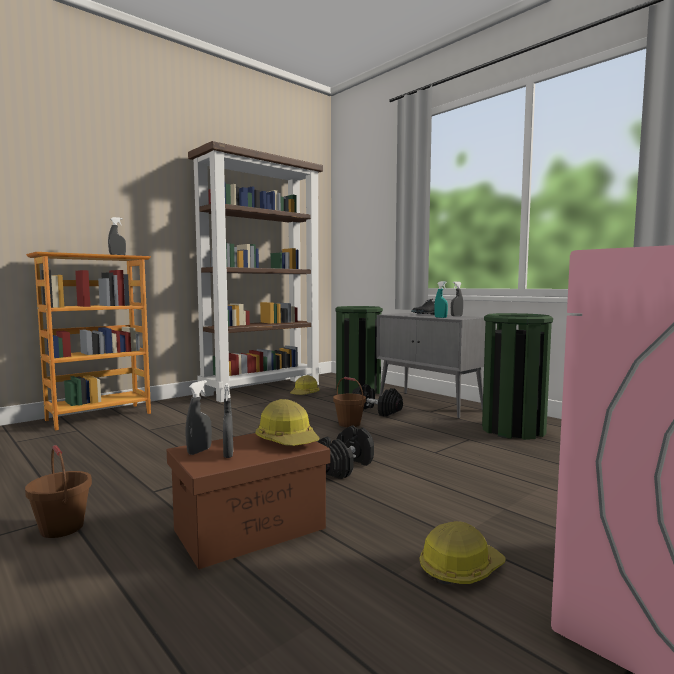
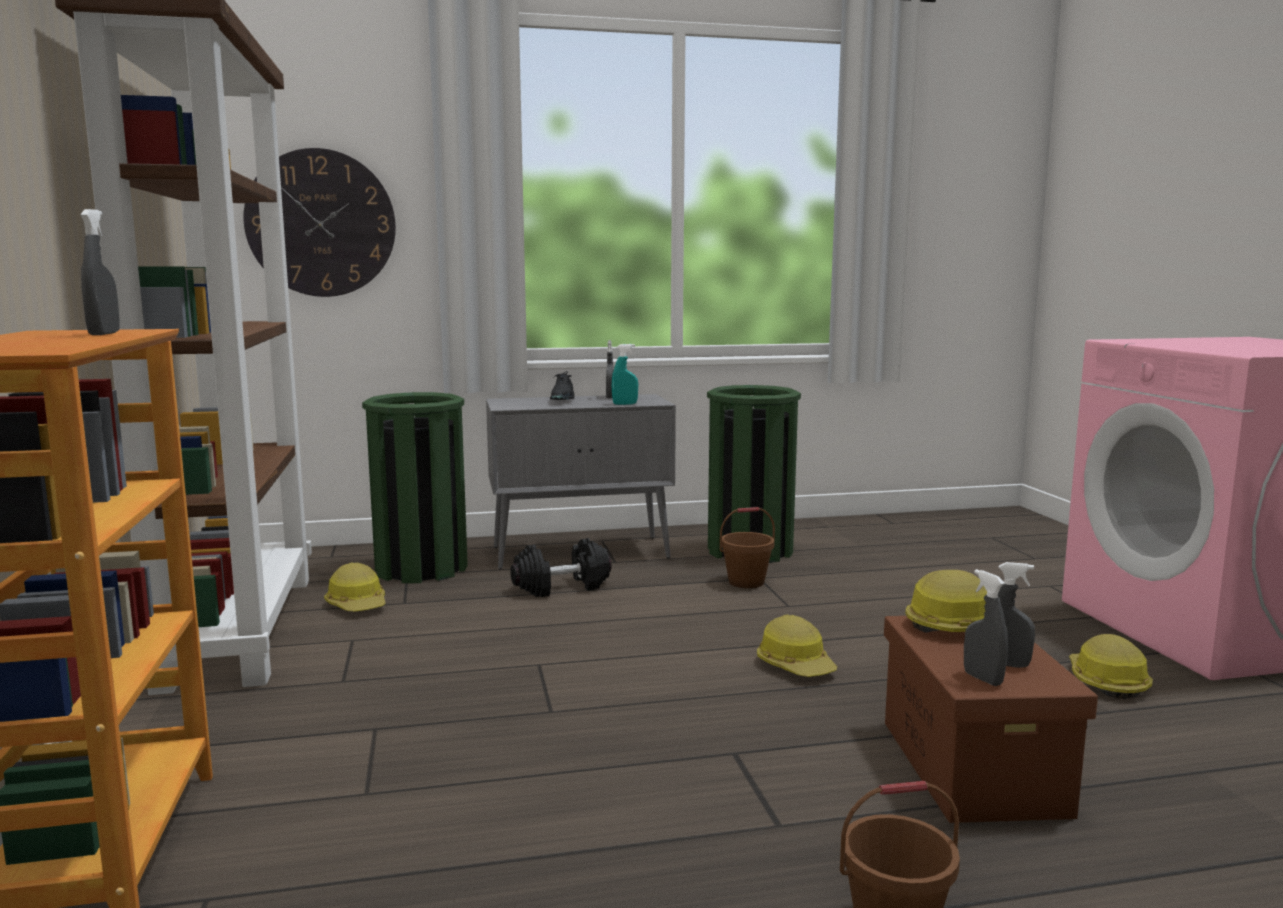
camera: 60 degrees left, 5 degrees up
(344, 467) = (796, 665): black dumbbell -> hard hat
(349, 424) = (603, 617): brown bucket -> brown bucket (746, 582)
(364, 229) = (321, 223): none -> wall clock

